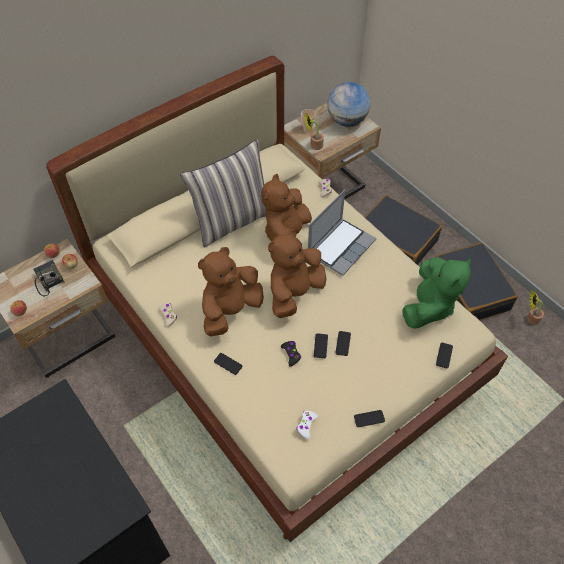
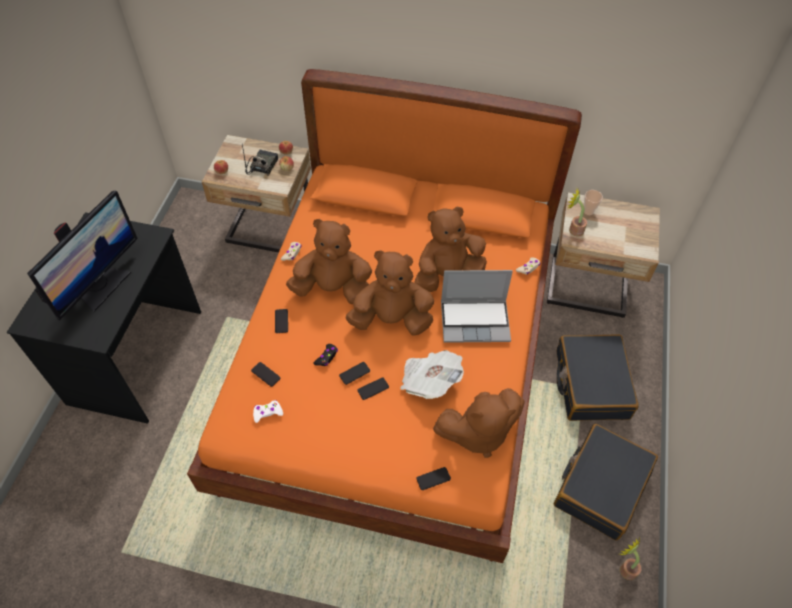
camera: 50 degrees right, 0 degrees up
(71, 473) = (101, 286): none -> monitor
(232, 220) = (424, 229): pillow -> none
(282, 339) = (396, 366): beige bed -> orange bed
(347, 121) = (634, 233): globe -> none
(365, 306) = (429, 381): none -> newspaper
(369, 418) = (313, 457): phone -> phone (265, 374)
(429, 306) = (478, 432): green plush toy -> brown plush toy

